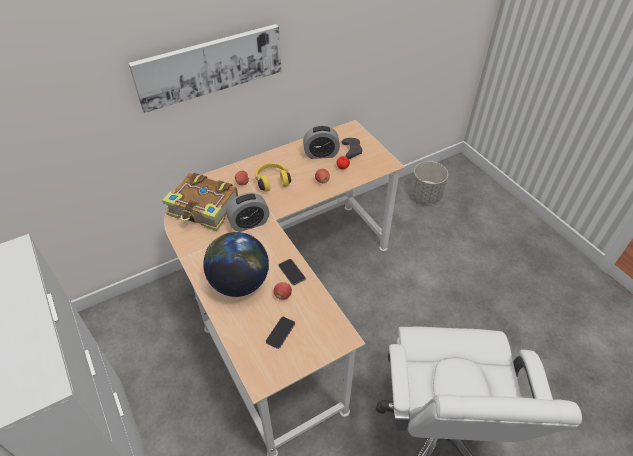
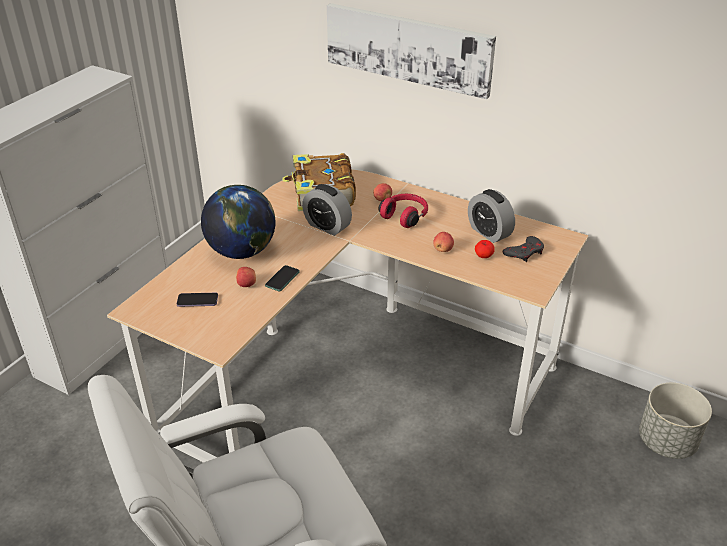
camera: 60 degrees right, 10 degrees down
(272, 181) = (405, 216): yellow headphones -> red headphones

